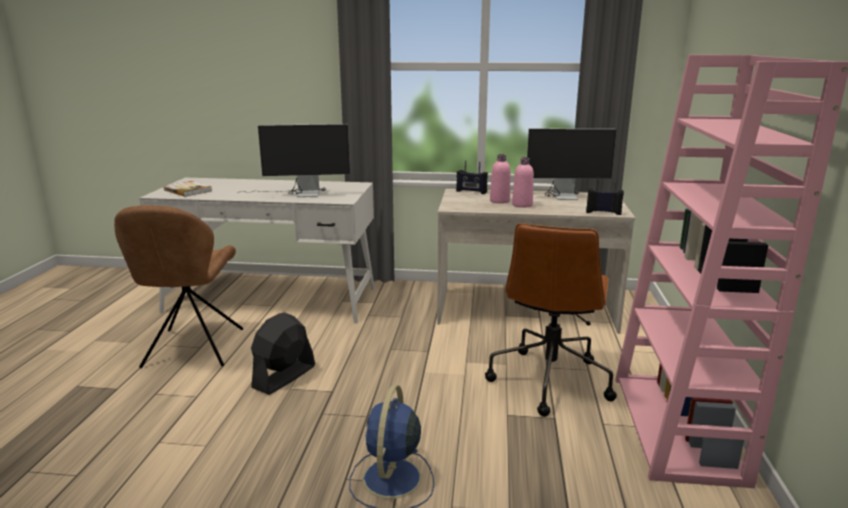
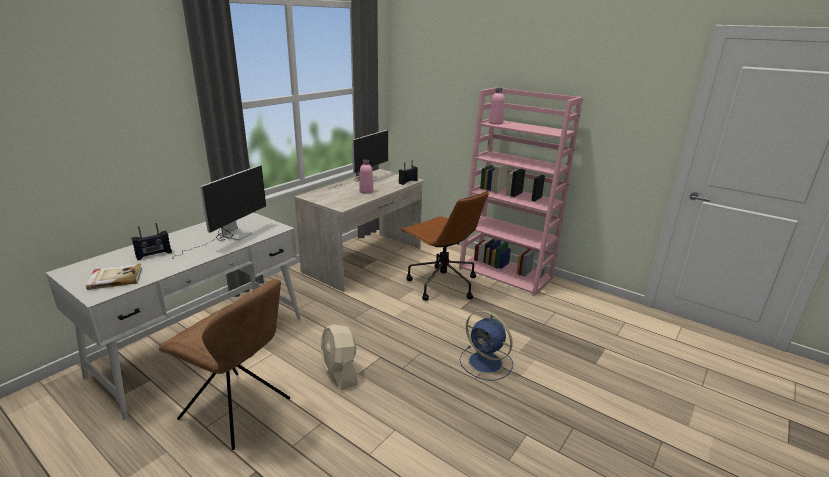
camera: 60 degrees left, 5 degrees up
(284, 377) = (340, 372): black fan -> beige fan
(471, 192) = (316, 193): radio -> radio (154, 255)
(499, 201) = (349, 193): pink bottle -> pink bottle (495, 123)

